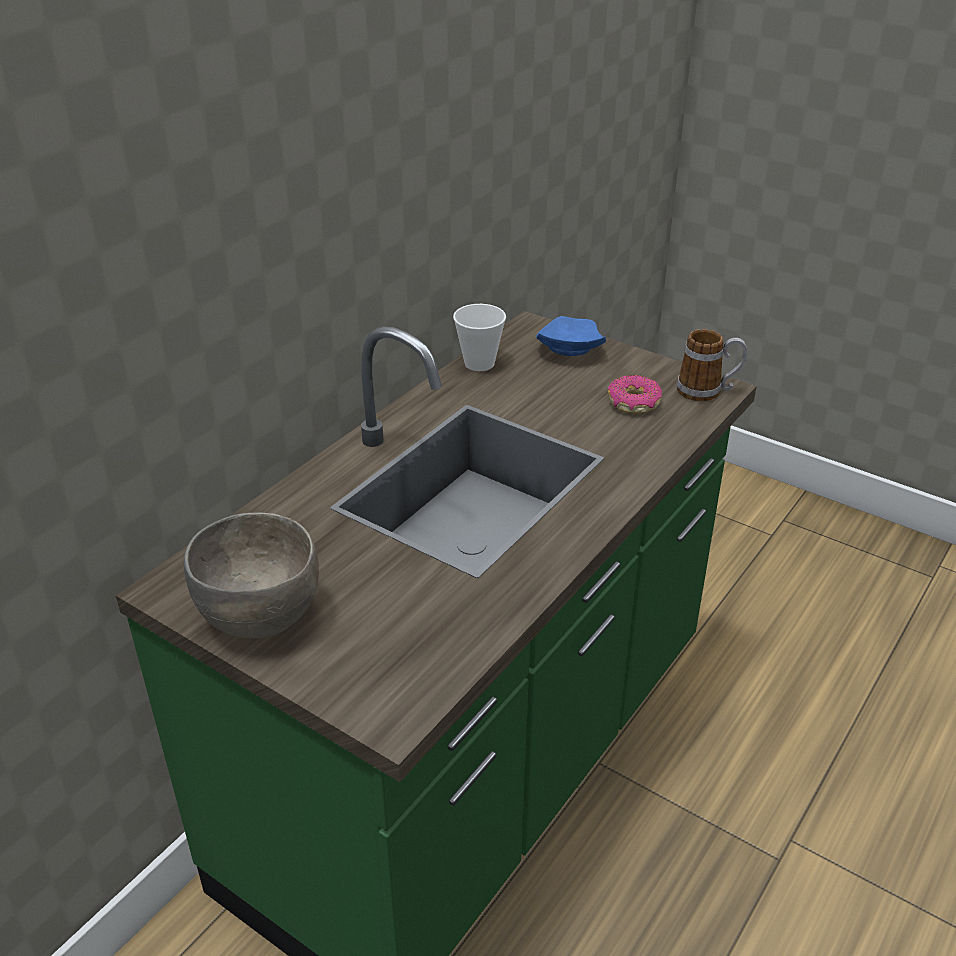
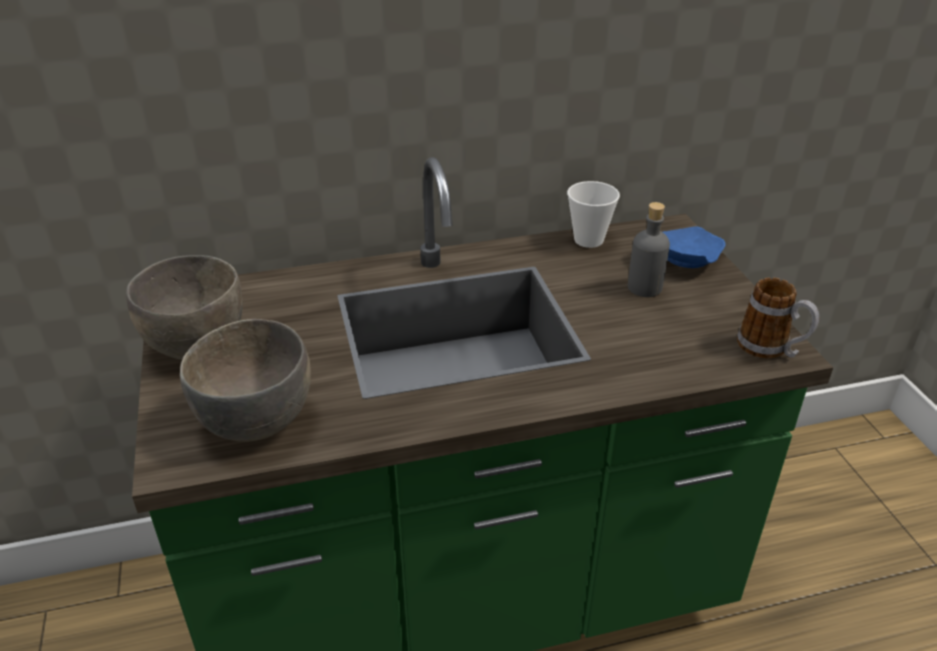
camera: 40 degrees right, 0 degrees up
(416, 644) = (257, 420): none -> grey bowl
(570, 384) = (644, 287): none -> grey bottle
(633, 403) = (681, 327): donut -> none

